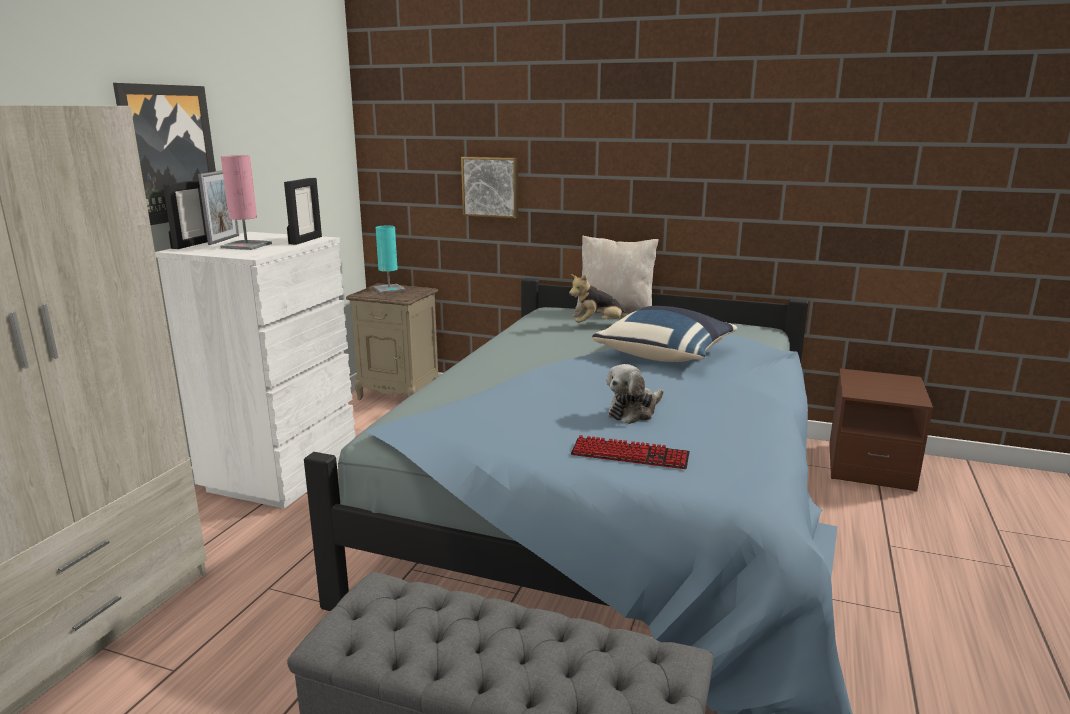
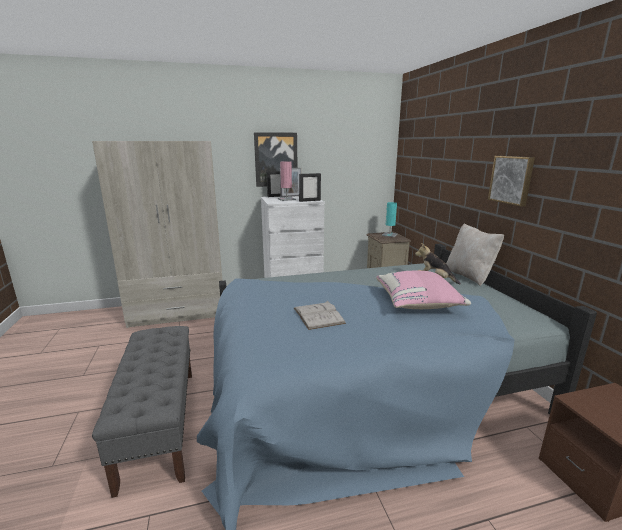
camera: 55 degrees right, 0 degrees up
(491, 187) = (436, 187): picture -> picture (511, 180)
(629, 455) = (264, 327): keyboard -> none
(634, 412) = (318, 315): plush toy -> white book
(666, 356) = (418, 304): blue pillow -> pink pillow

